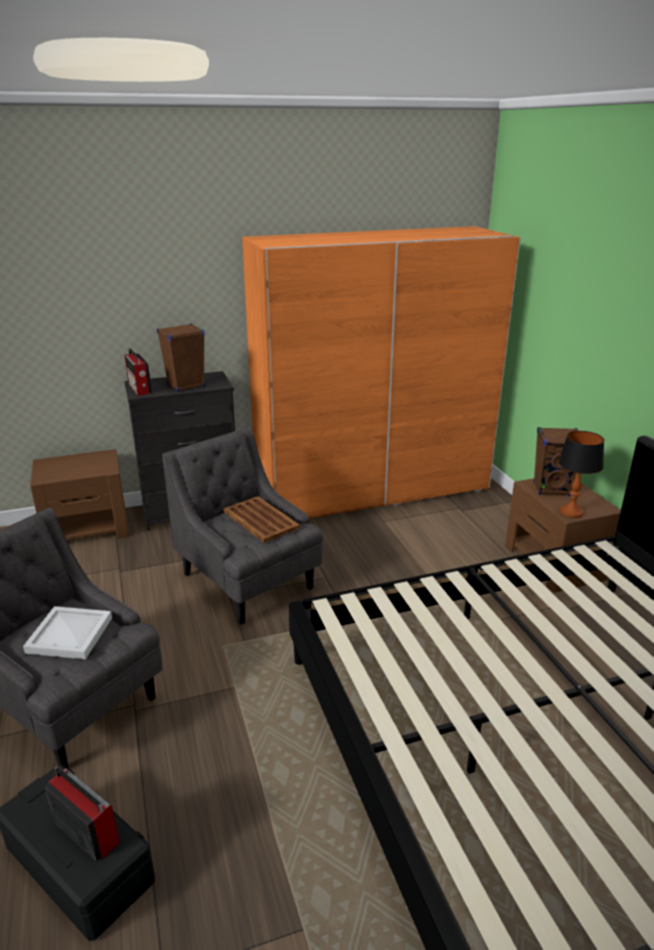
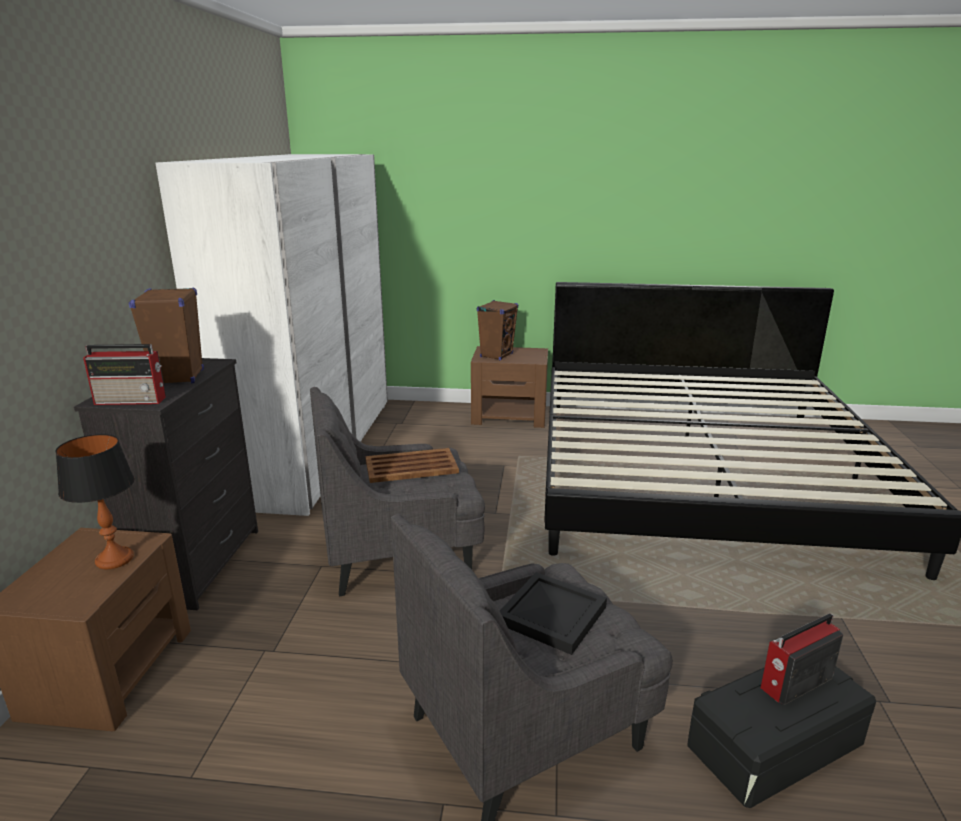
camera: 65 degrees left, 5 degrees down
(71, 634) = (551, 614): white tray -> black tray
(372, 490) = (314, 449): orange wardrobe -> white wardrobe
(571, 512) = (534, 359): table lamp -> table lamp (115, 559)

